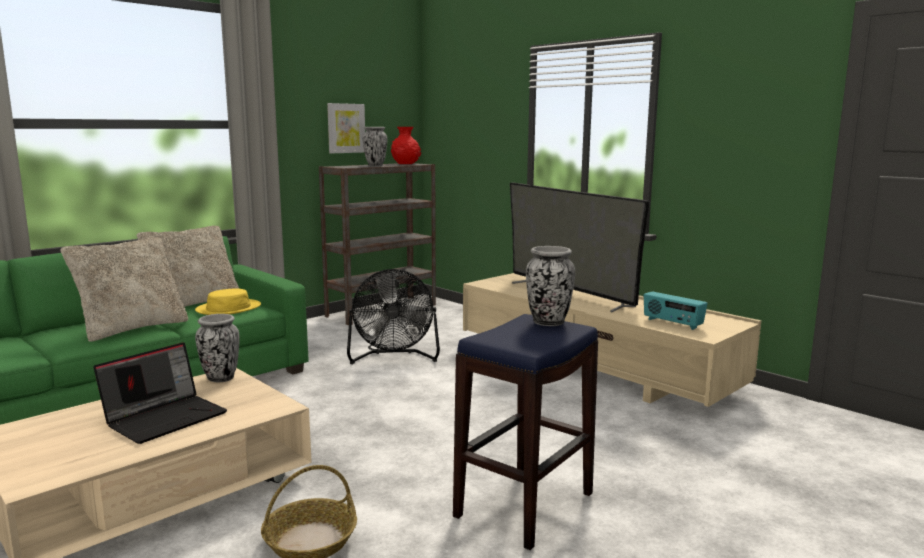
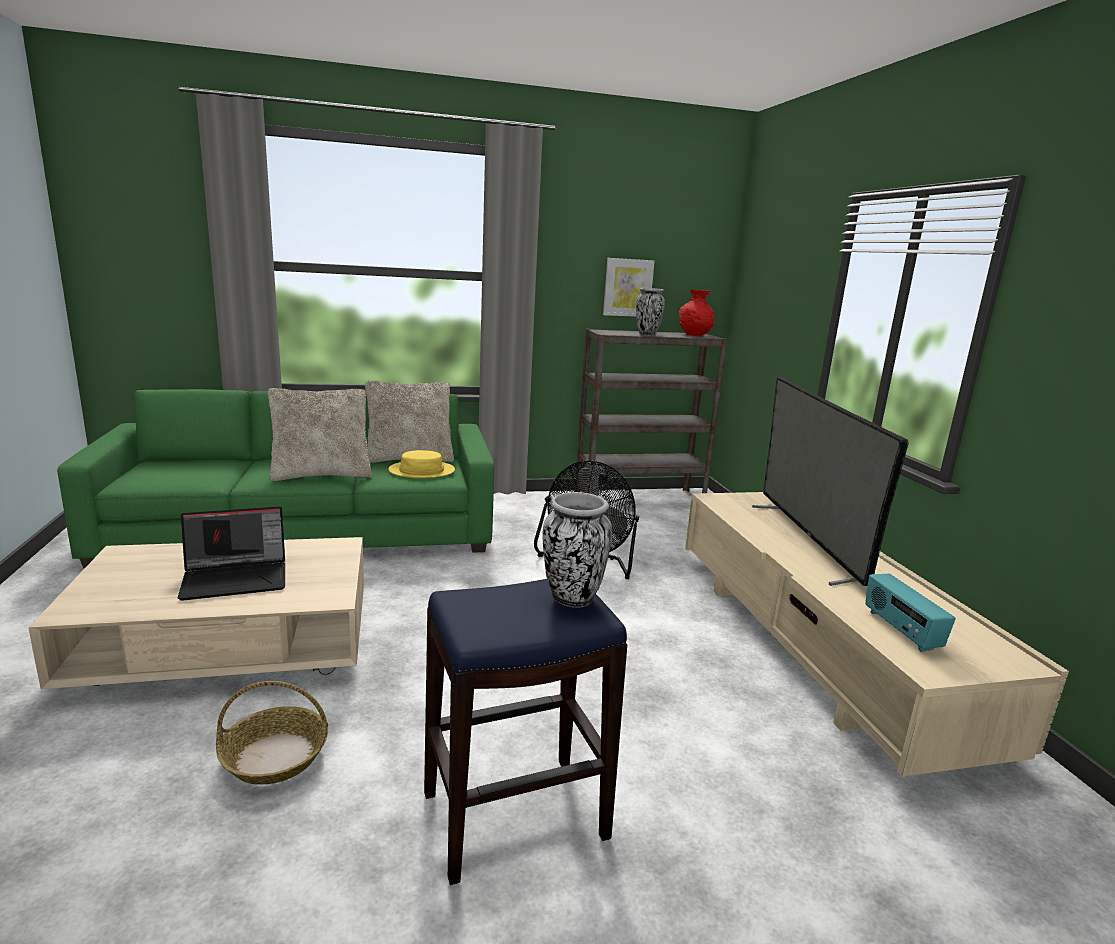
camera: 30 degrees right, 5 degrees up
(220, 378) = (332, 548): vase -> none

